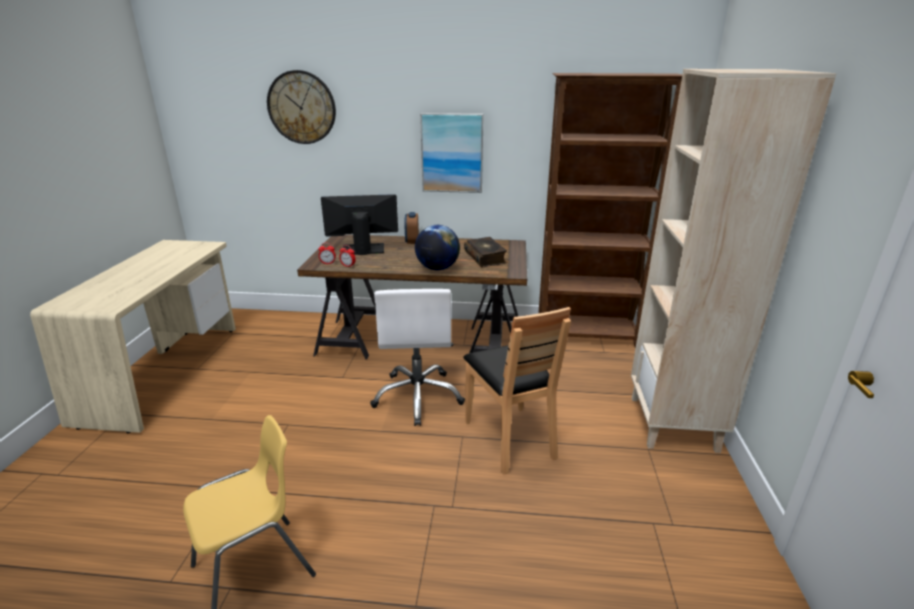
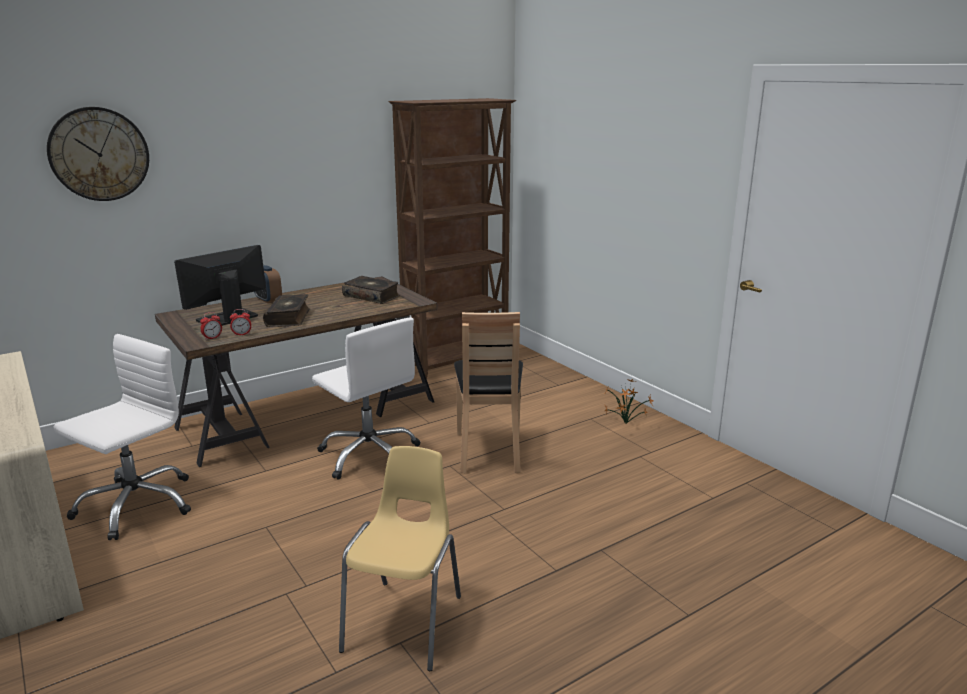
camera: 40 degrees left, 5 degrees down
(252, 369) = (136, 505): none -> white office chair
(398, 260) = (289, 317): none -> book
(437, 268) = (342, 314): globe -> none
(452, 153) = (295, 192): picture -> none
(510, 438) = (489, 451): brown chair -> brown chair turned 60 degrees clockwise
(674, 424) = (588, 398): beige bookcase -> none
(683, 475) = (627, 424): none -> potted plant

